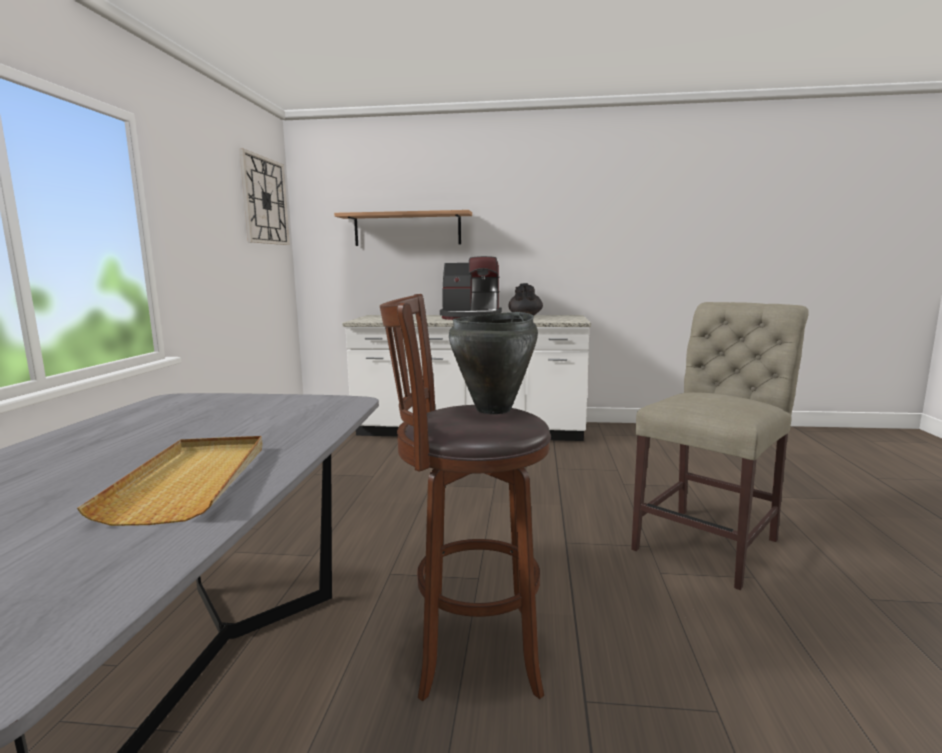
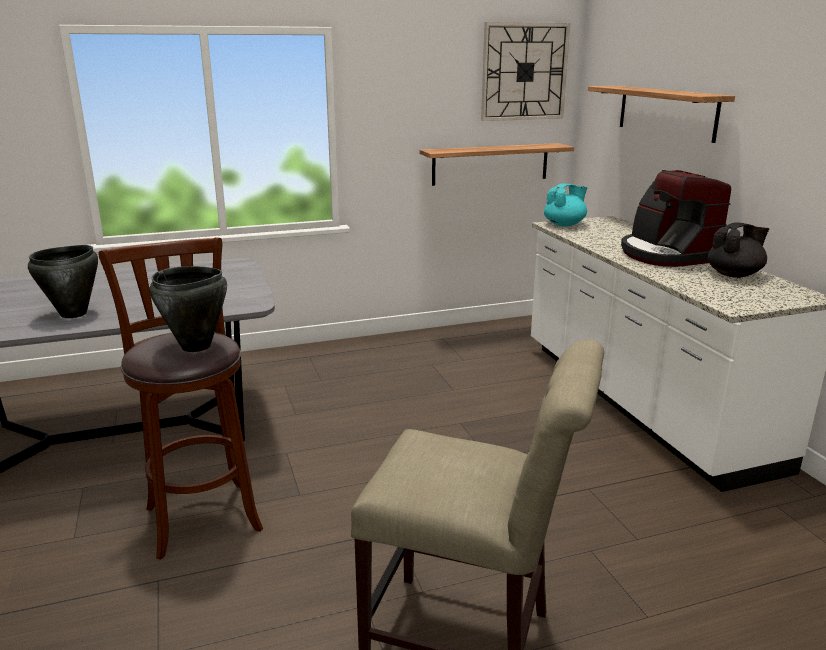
camera: 65 degrees right, 10 degrees up
(192, 481) = (74, 314): beige tray -> black cooking pot
(257, 284) = (490, 164): none -> shelf
(367, 320) = (565, 225): none -> turquoise teapot

